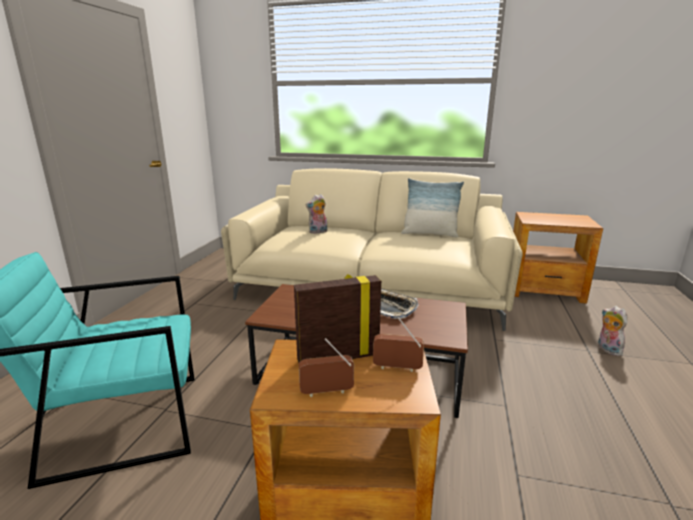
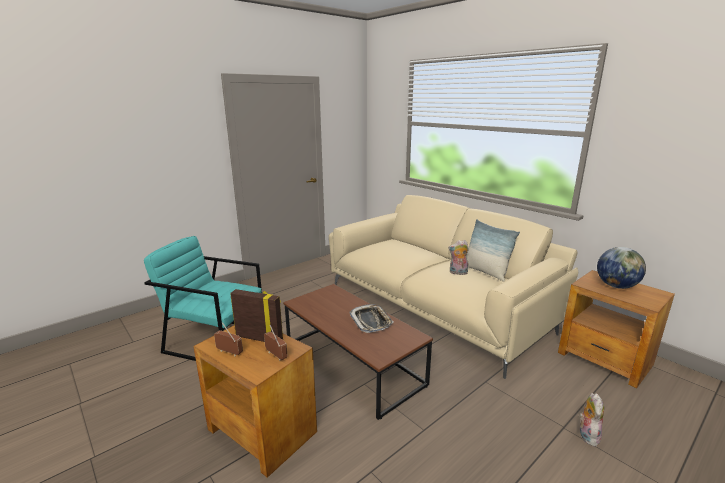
camera: 35 degrees right, 0 degrees up
(318, 232) = (397, 249): plush toy -> plush toy (458, 273)
(550, 218) = (616, 286): none -> globe

